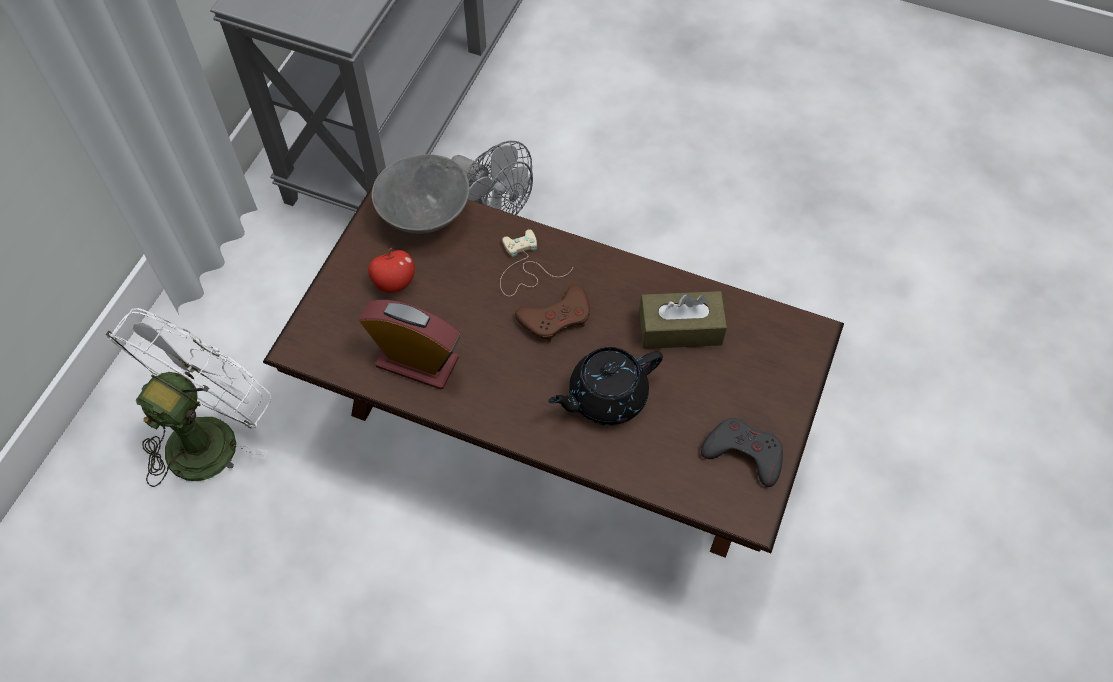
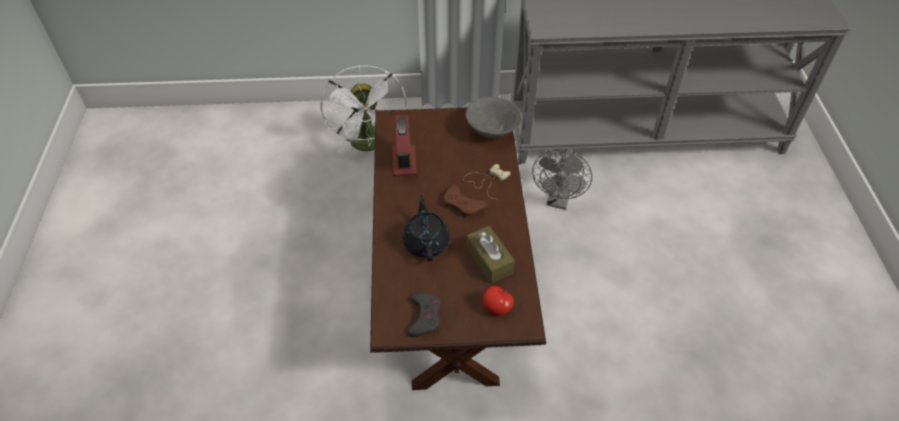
camera: 65 degrees right, 10 degrees down
(209, 433) = (370, 145): white fan -> white fan turned 75 degrees clockwise
(394, 282) = (444, 136): apple -> apple (497, 308)
(605, 396) = (426, 242): black teapot -> black teapot turned 45 degrees clockwise

